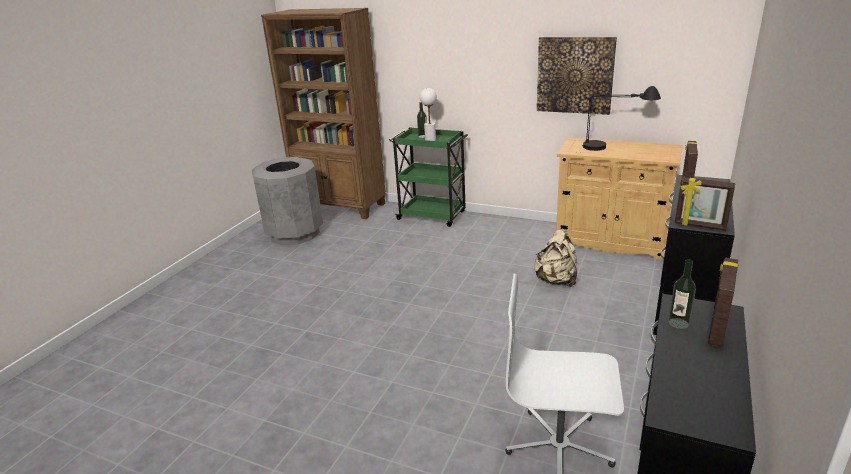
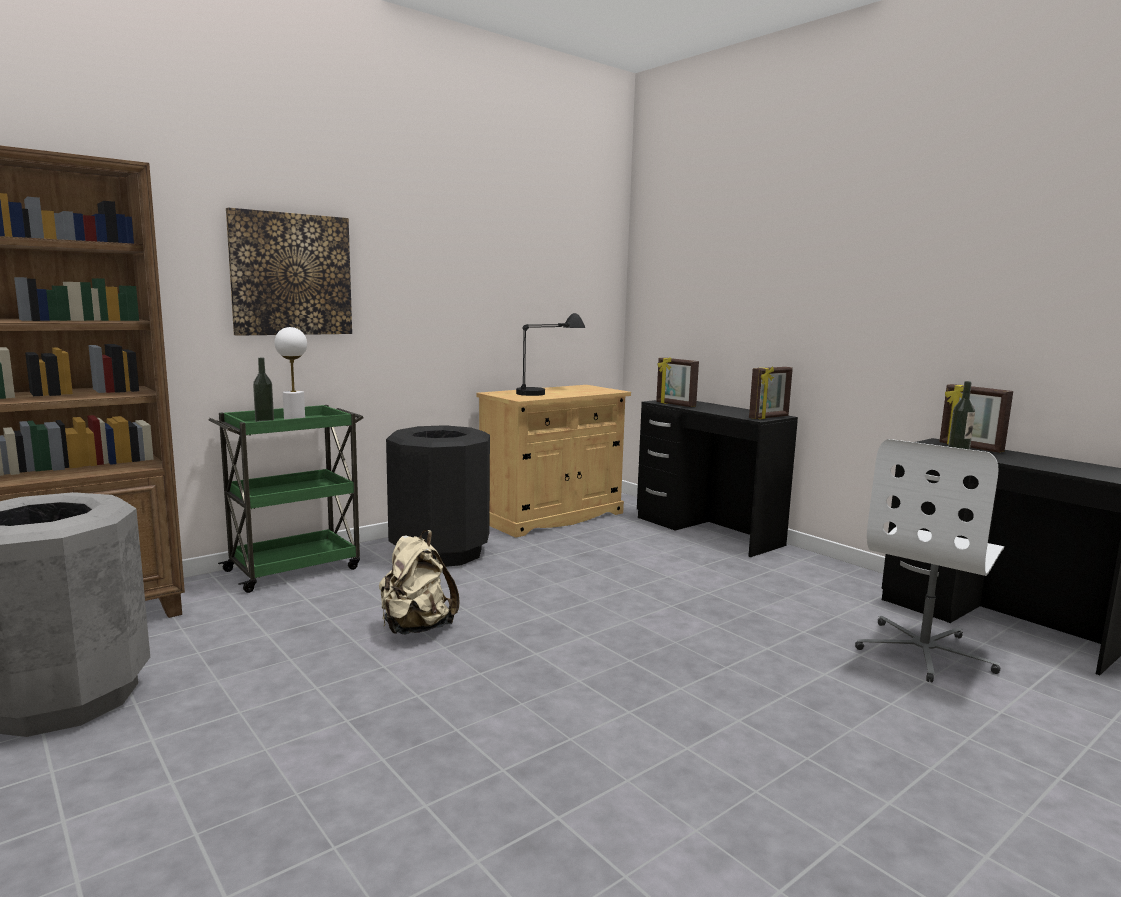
camera: 65 degrees left, 15 degrees down
(499, 235) = (440, 552): none -> black trash can
(556, 281) = (600, 560): beige backpack -> beige backpack (416, 628)
(575, 75) = (478, 307): picture -> picture (291, 274)

